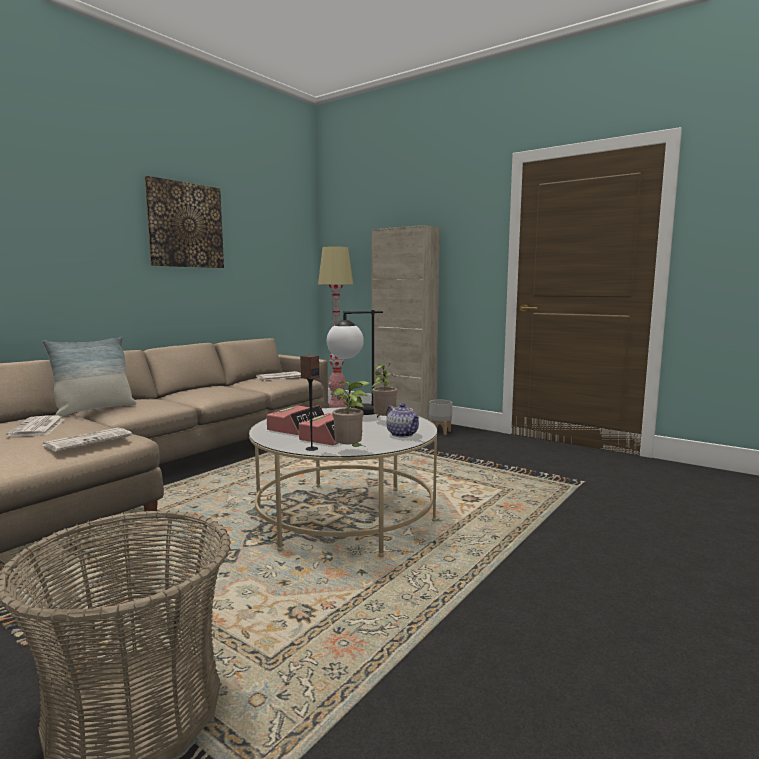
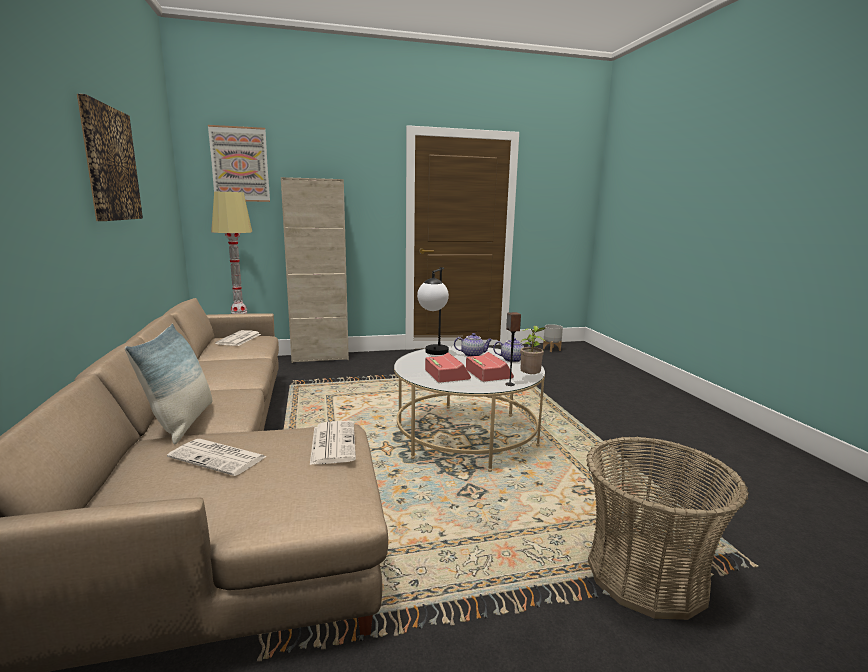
camera: 50 degrees left, 5 degrees up
(358, 222) = (240, 164): none -> picture
(384, 421) = (472, 355): potted plant -> teapot
(440, 432) = (369, 360): grey planter -> grey planter (552, 349)

